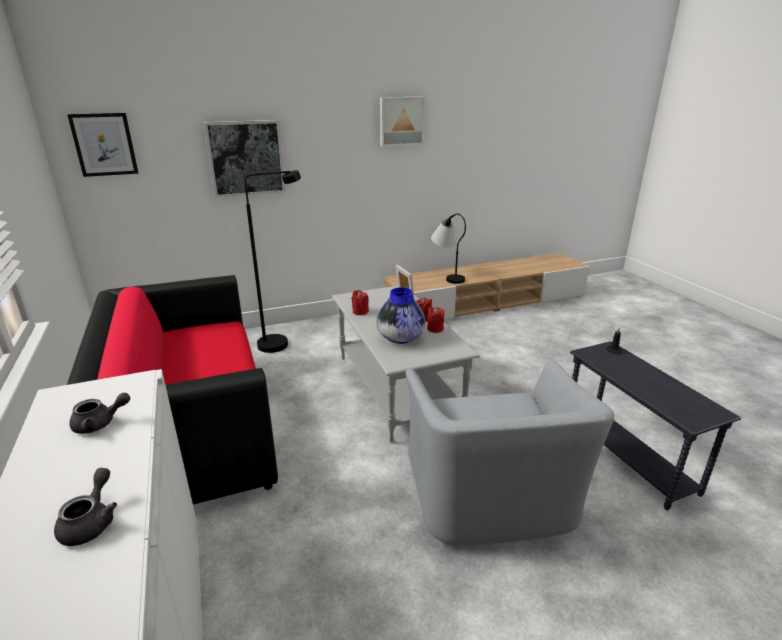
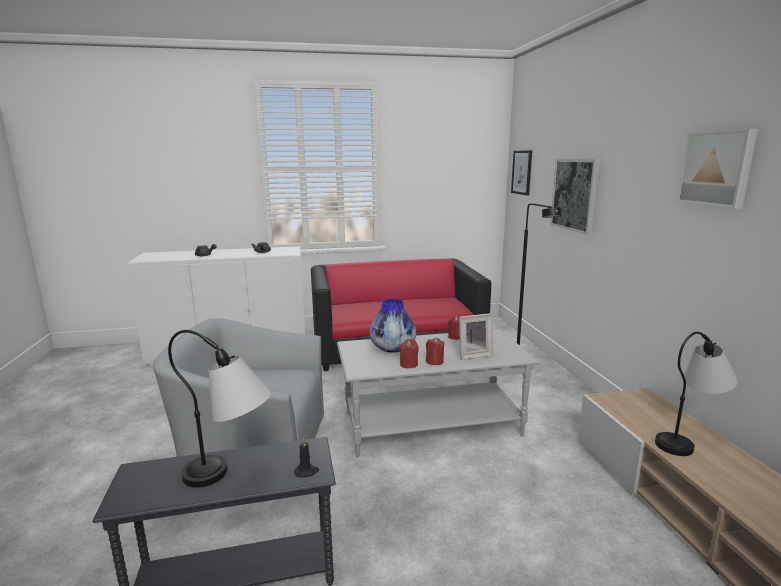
camera: 100 degrees right, 10 degrees down
(648, 375) = (231, 477): none -> table lamp

